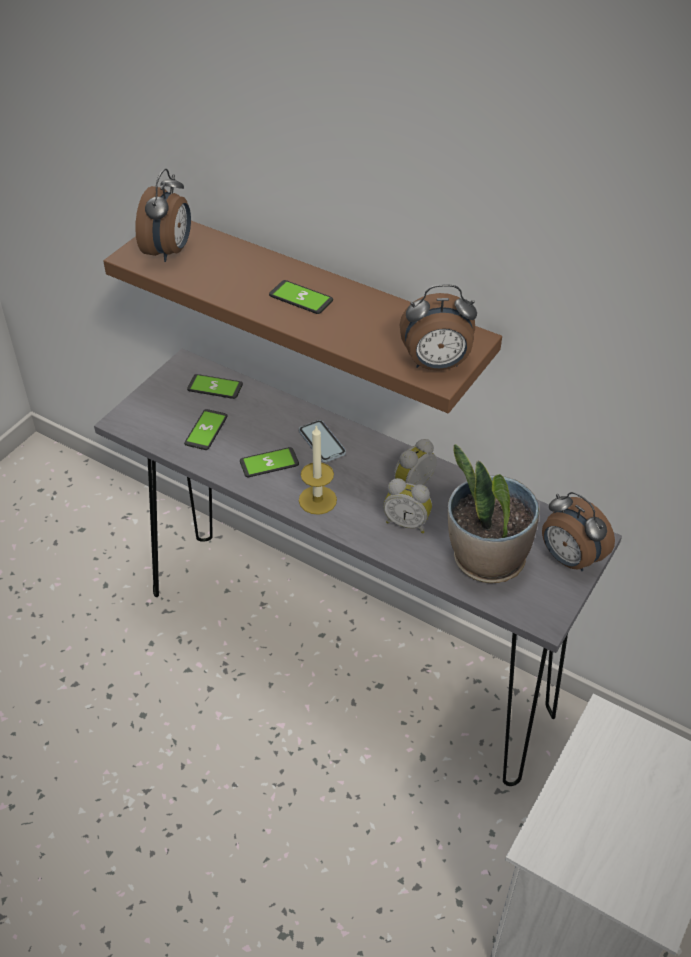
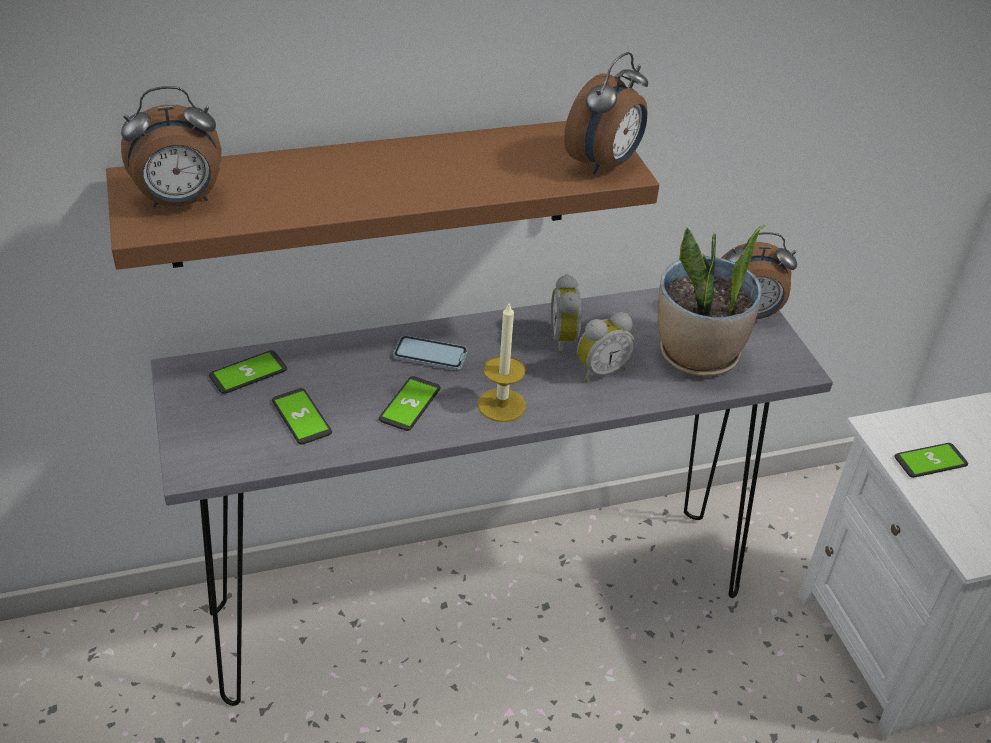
camera: 50 degrees left, 5 degrees down
(169, 251) = (180, 202): alarm clock -> alarm clock turned 105 degrees clockwise
(301, 298) = (396, 174): phone -> phone (930, 461)

